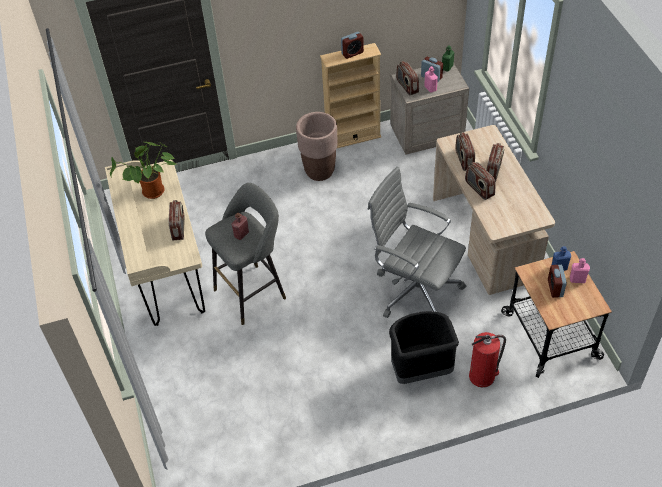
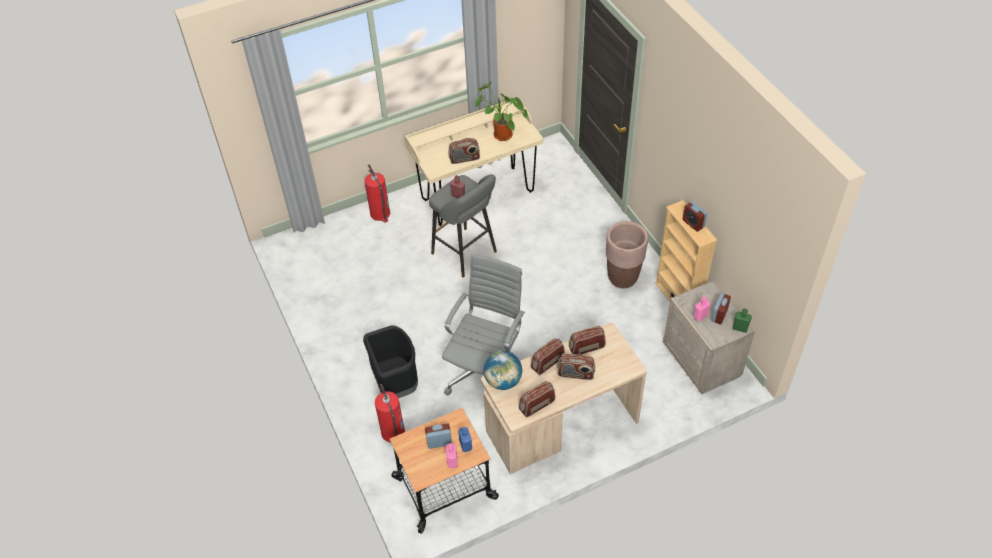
camera: 80 degrees right, 0 degrees up
(163, 372) = (380, 214): none -> fire extinguisher
(407, 86) = (697, 296): radio -> radio (536, 405)
(497, 223) = (503, 381): none -> globe

